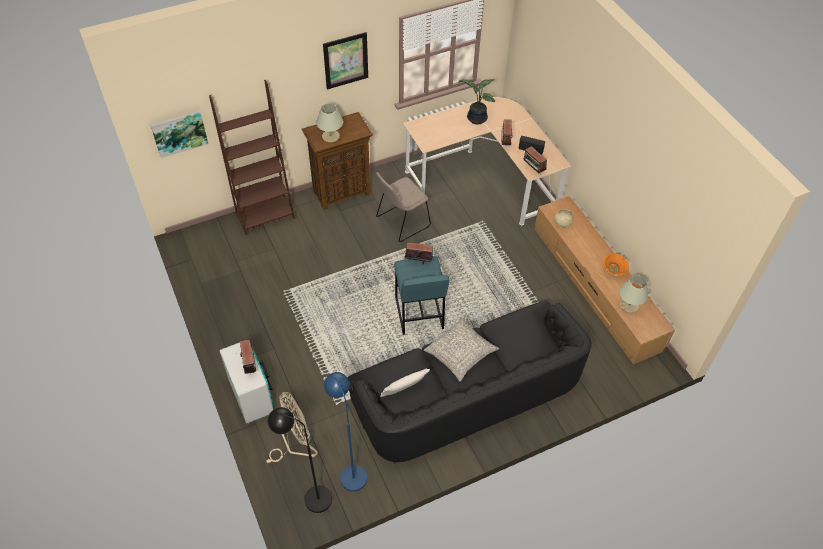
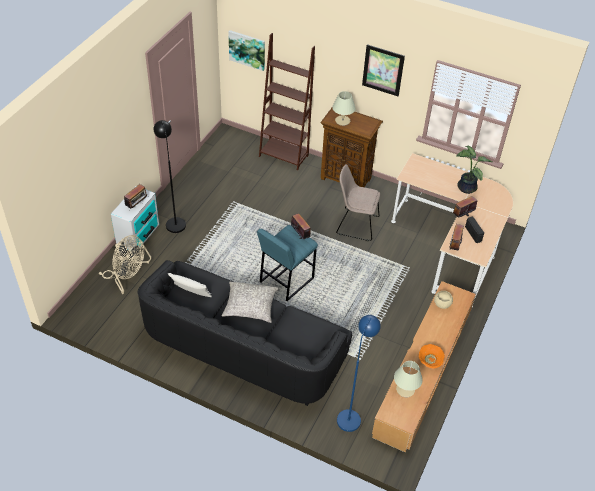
camera: 50 degrees right, 5 degrees down
(310, 497) = (92, 309): black floor lamp -> black floor lamp (174, 221)
(350, 471) = (127, 318): blue floor lamp -> blue floor lamp (351, 415)

